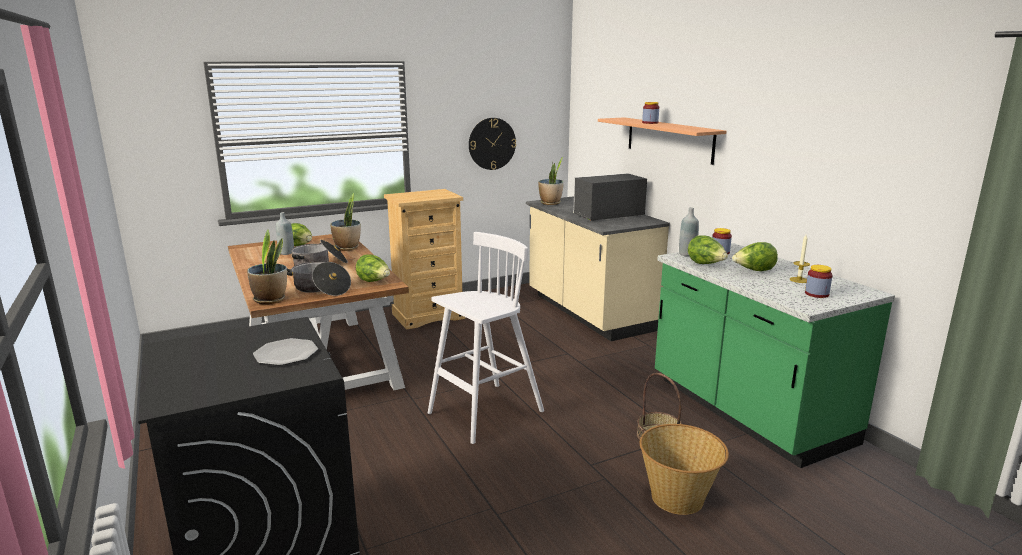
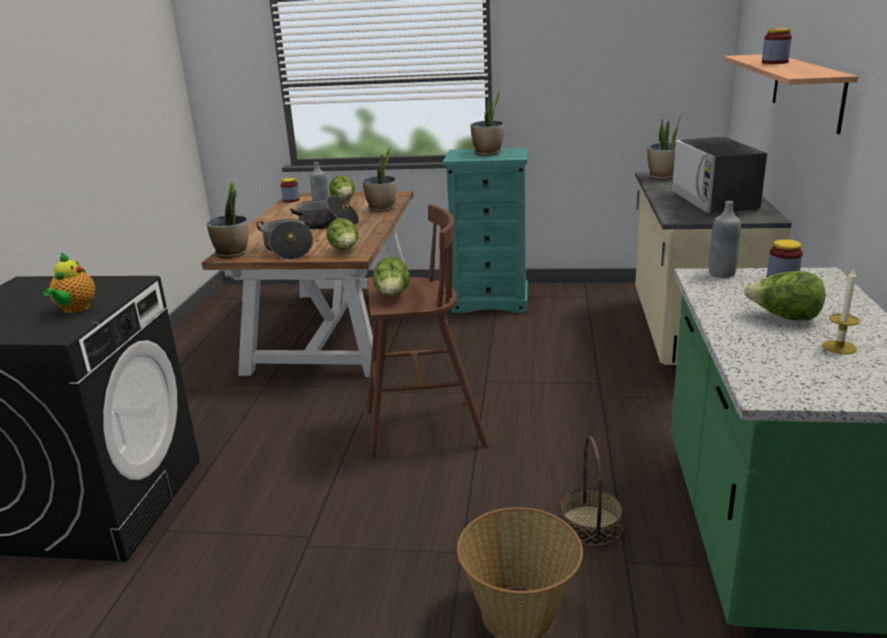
camera: 35 degrees right, 5 degrees up
(286, 354) = (75, 309): plate -> teapot
(423, 195) = (488, 153): none -> potted plant
(428, 316) = (491, 302): beige dresser -> turquoise dresser
(484, 413) = (421, 428): white stool -> brown stool
(492, 143) = (608, 90): wall clock -> none
(608, 215) = (713, 201): microwave -> microwave turned 105 degrees counterclockwise
(706, 264) = (722, 294): lettuce -> lettuce (393, 296)
(816, 294) = (826, 377): jar -> jar (291, 200)

